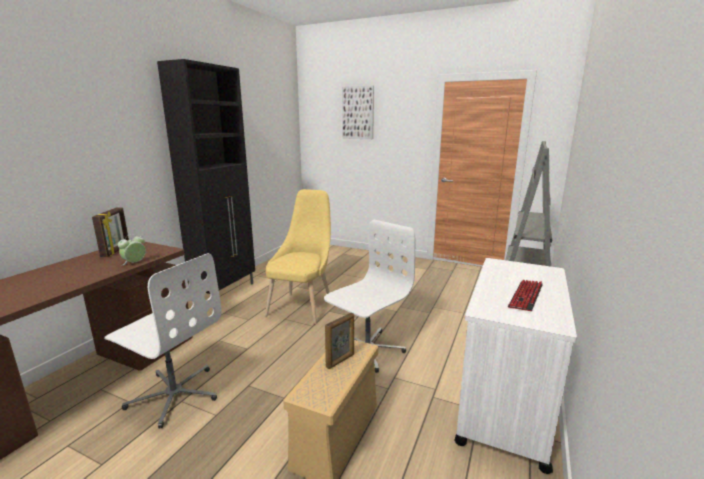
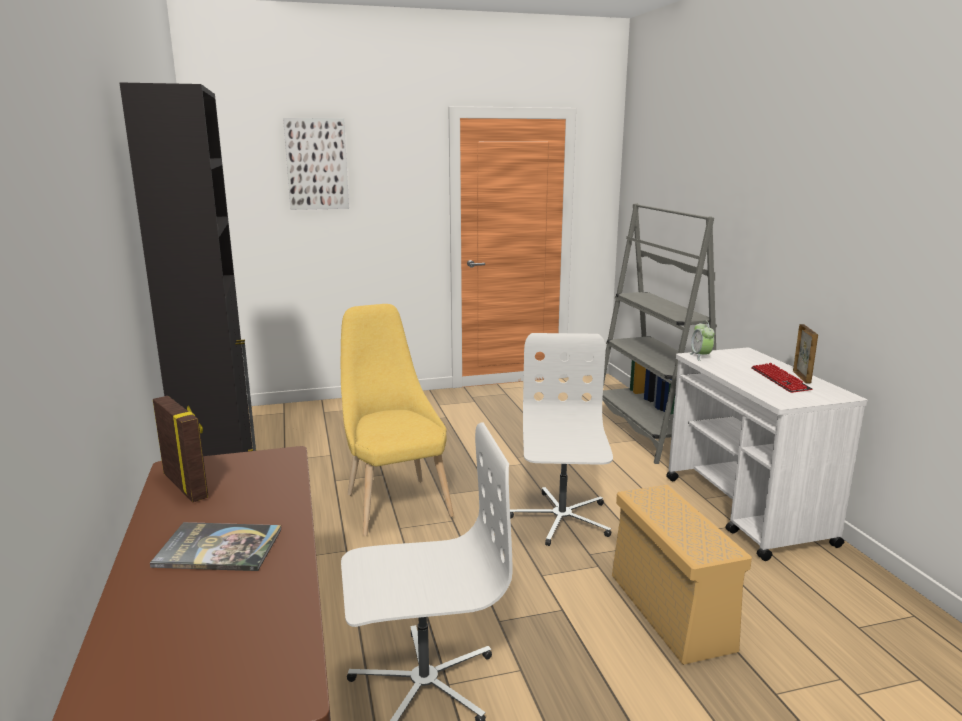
camera: 40 degrees left, 0 degrees up
(62, 275) = (219, 548): none -> book
(134, 263) = (291, 488): alarm clock -> alarm clock (700, 356)
(340, 361) = (668, 512): picture frame -> picture frame (802, 377)

